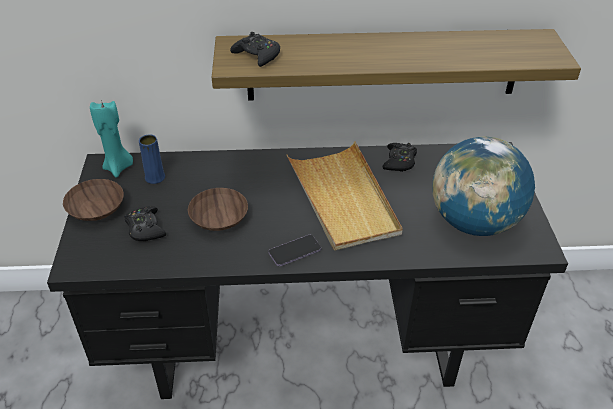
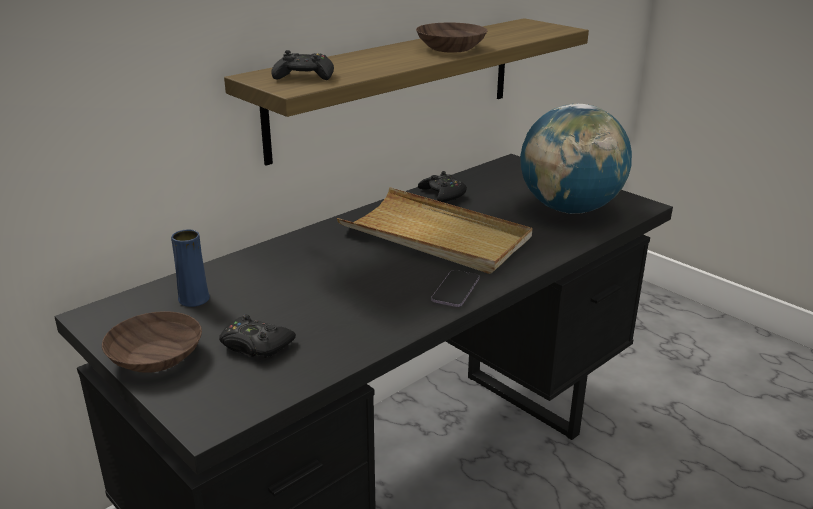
camera: 40 degrees left, 15 degrees down
(118, 167) = (126, 310): turquoise candle -> none
(219, 219) = (334, 301): brown bowl -> brown bowl (452, 48)

